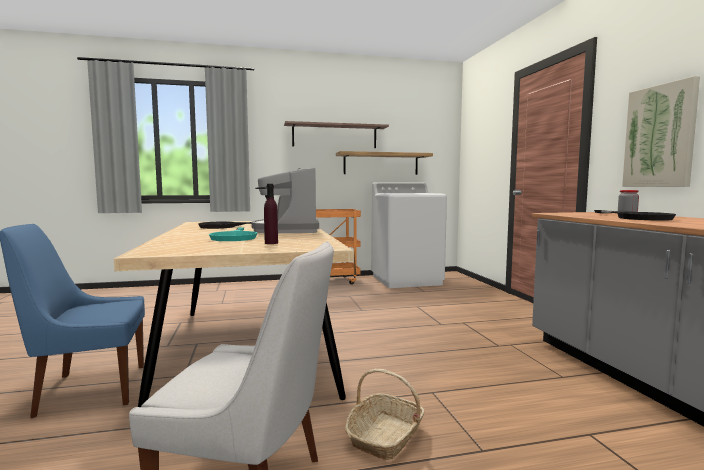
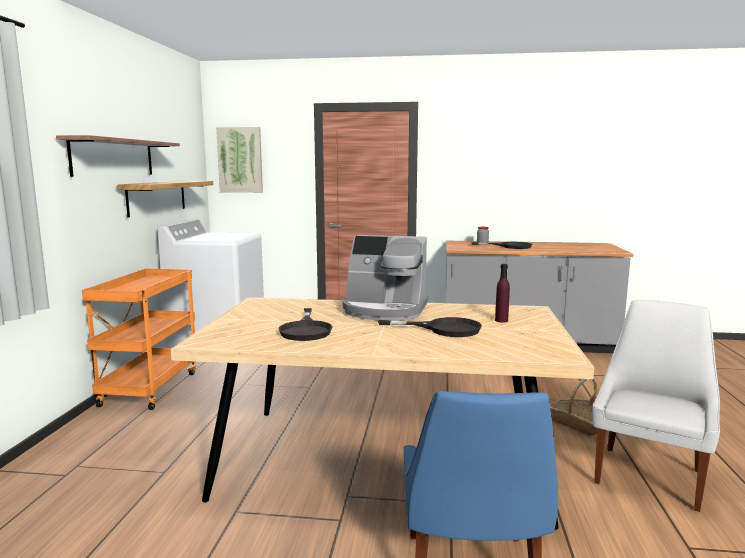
camera: 70 degrees left, 5 degrees up
(234, 237) = (443, 329): turquoise frying pan -> black frying pan
(660, 136) = (478, 188): picture -> picture (240, 160)

